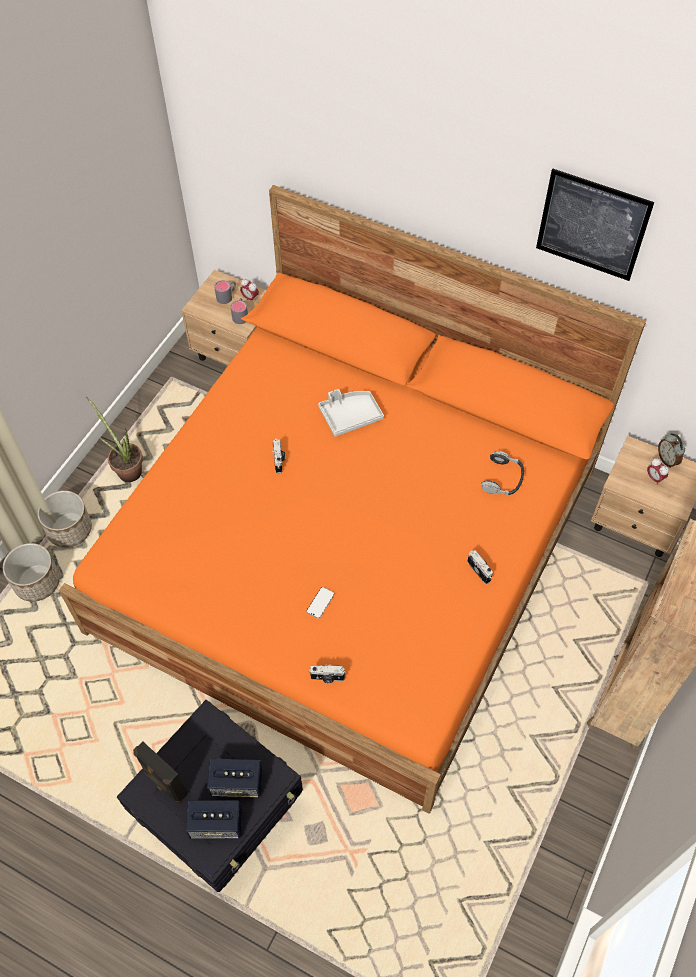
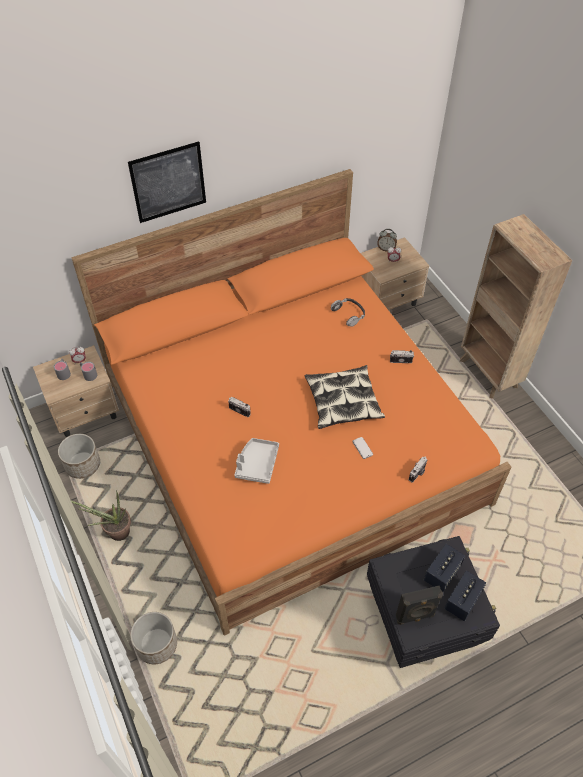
camera: 55 degrees left, 5 degrees down
(70, 530) = (131, 598): planter -> planter (83, 465)
(350, 416) = (239, 356): grey tray -> grey tray (257, 464)
(369, 547) = (343, 402): none -> pillow
(592, 225) = (302, 129): picture -> picture (168, 182)

